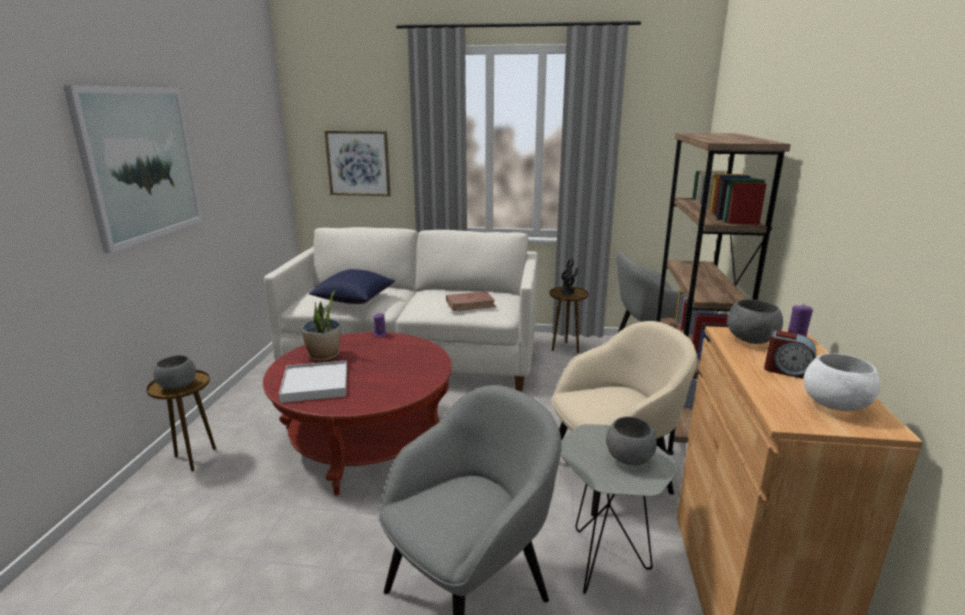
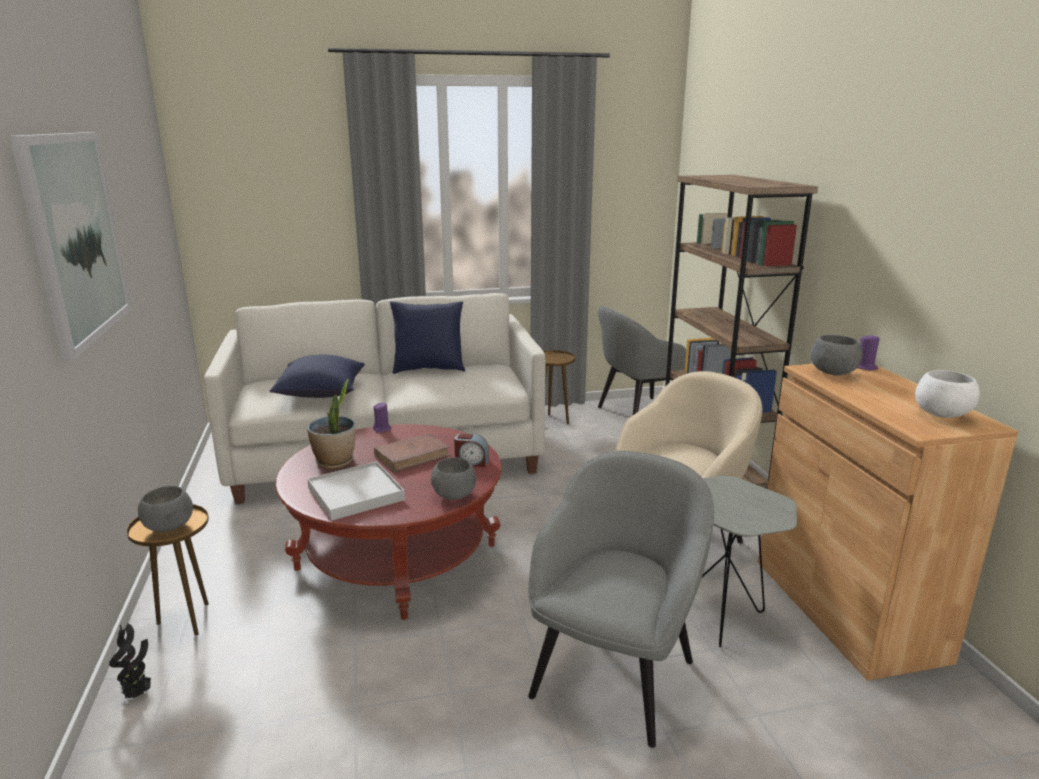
camera: 20 degrees left, 0 degrees up
(358, 163) = (277, 221): picture -> none
(450, 291) = (429, 369): none -> blue pillow
(470, 304) = (467, 380): brown book -> brown book (412, 456)
(568, 296) = (554, 360): potted plant -> potted plant (138, 694)
(628, 459) = (749, 503): grey bowl -> grey bowl (453, 496)
(787, 371) = (884, 394): alarm clock -> alarm clock (471, 462)

